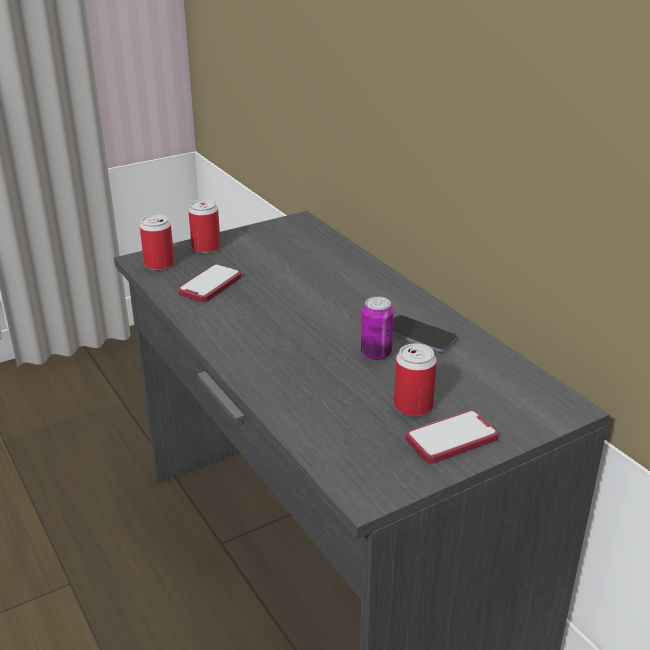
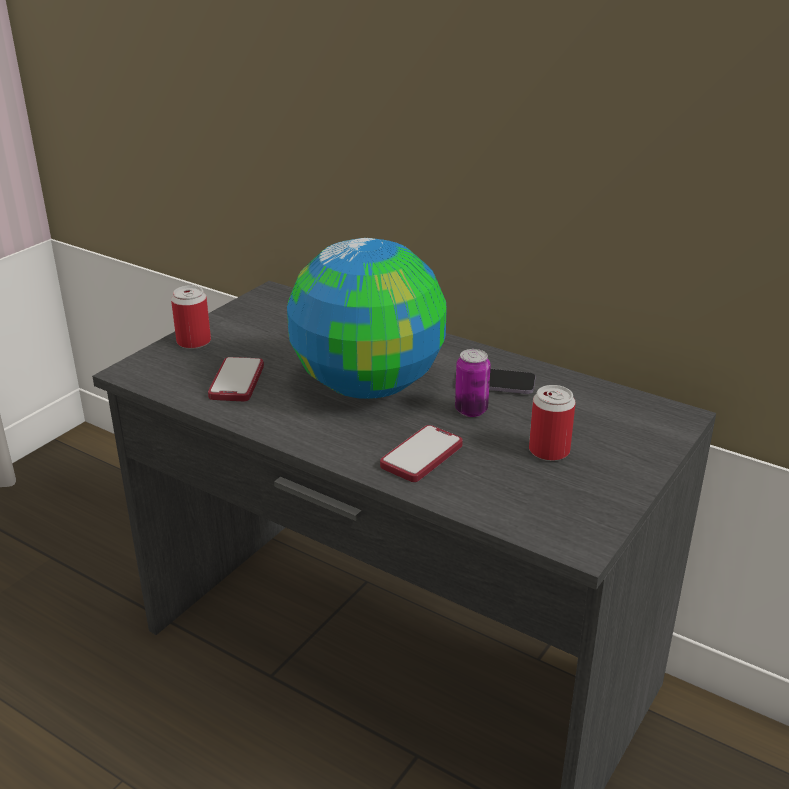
camera: 25 degrees left, 0 degrees up
(159, 264) = (156, 371): can -> none
(309, 312) = (369, 385): none -> globe
(451, 439) = (609, 471): phone -> phone (421, 456)

